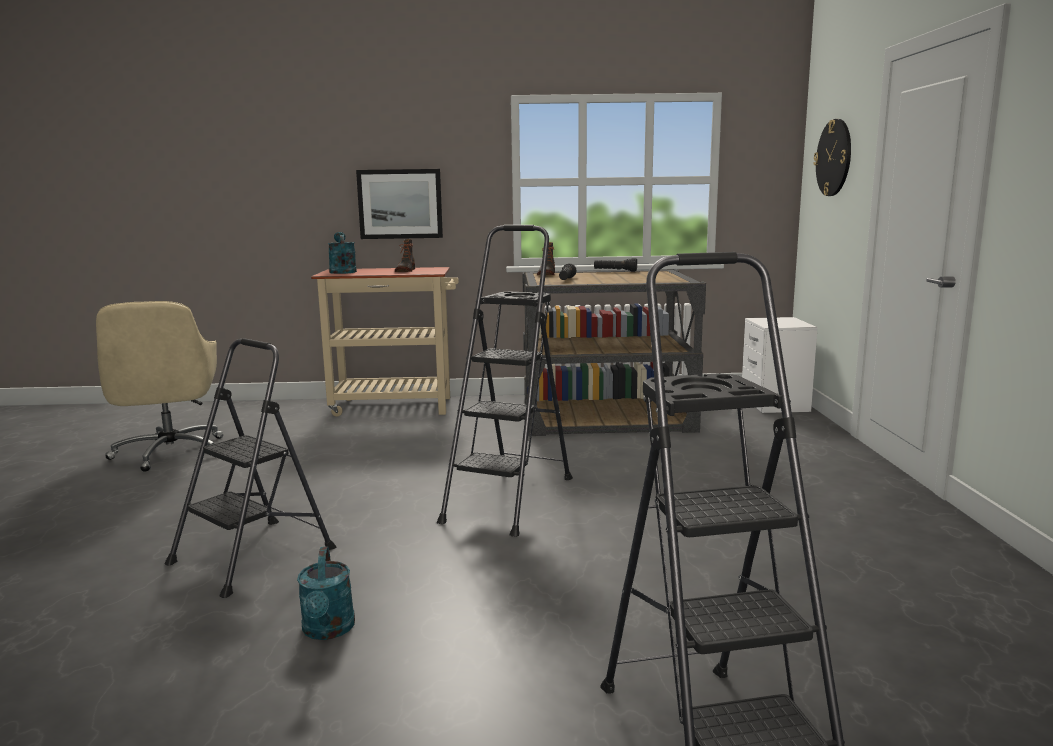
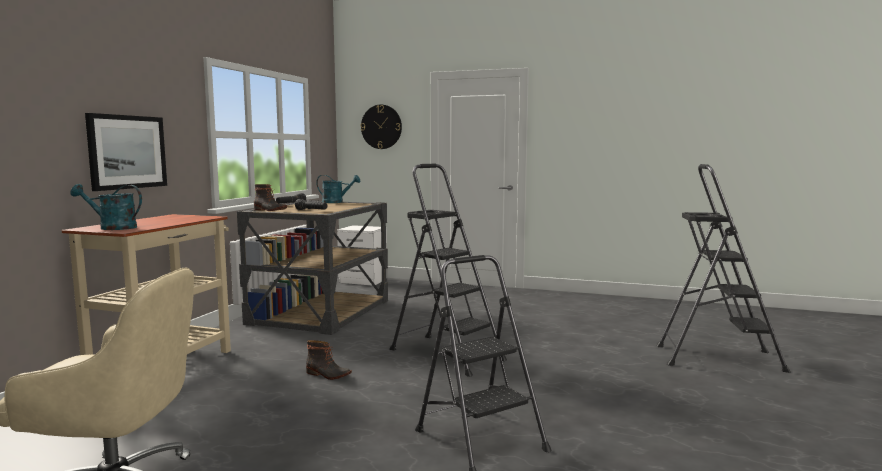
camera: 70 degrees left, 5 degrees down
(328, 631) = (608, 417): turquoise watering can -> turquoise watering can (336, 202)
(405, 271) = (171, 219): boot -> boot (327, 375)

